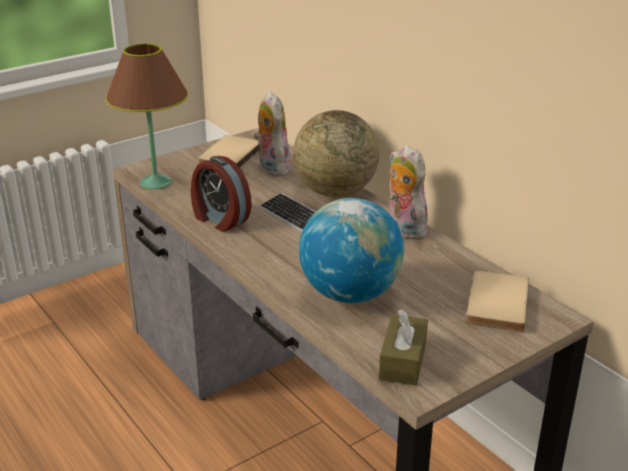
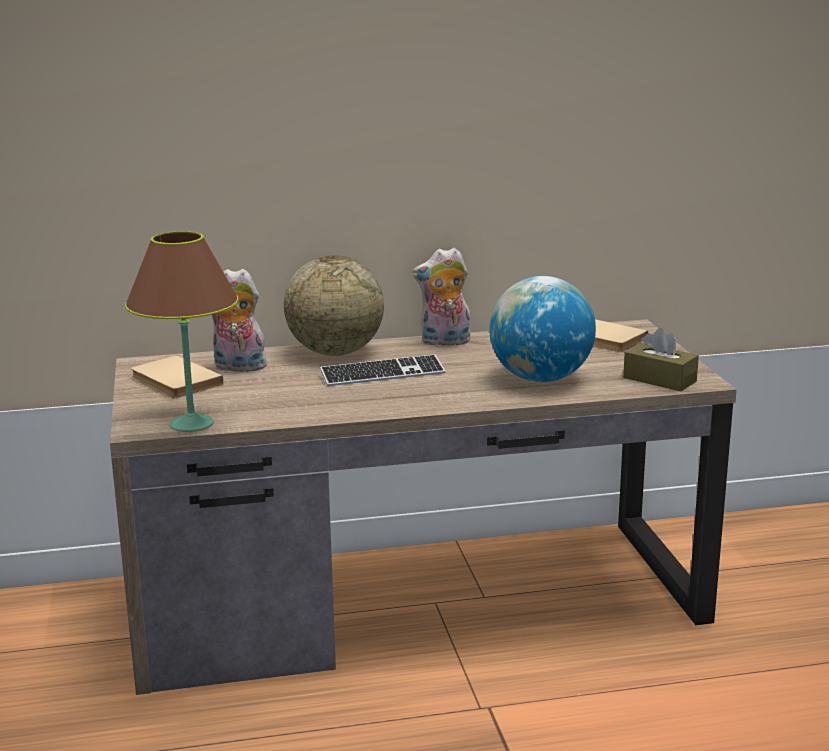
camera: 65 degrees left, 10 degrees down
(219, 219) = (332, 406): alarm clock -> none

